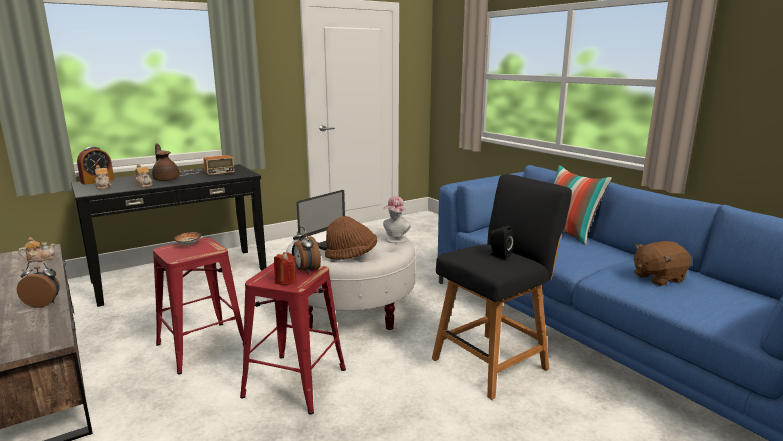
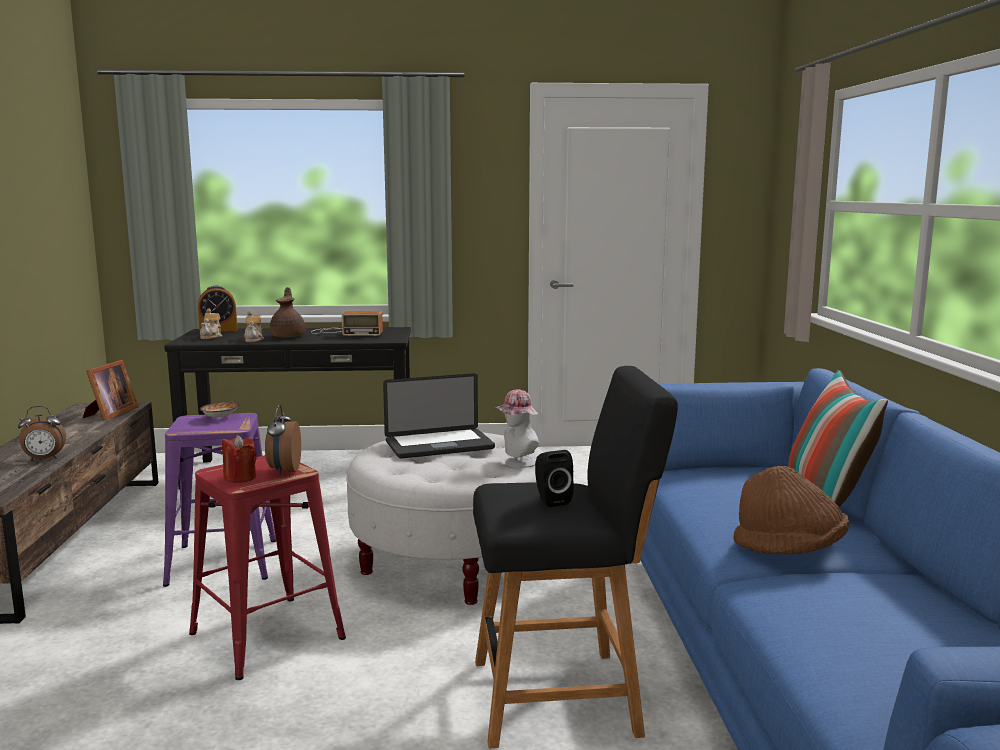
camera: 30 degrees right, 5 degrees down
(39, 259) = (110, 414): teapot -> picture frame
(44, 304) = (44, 459): alarm clock -> alarm clock turned 135 degrees clockwise
(201, 346) = (223, 561): red stool -> purple stool
(351, 256) = (422, 471): brown hat -> brown hat (789, 549)
(657, 278) = (869, 611): brown plush toy -> none

